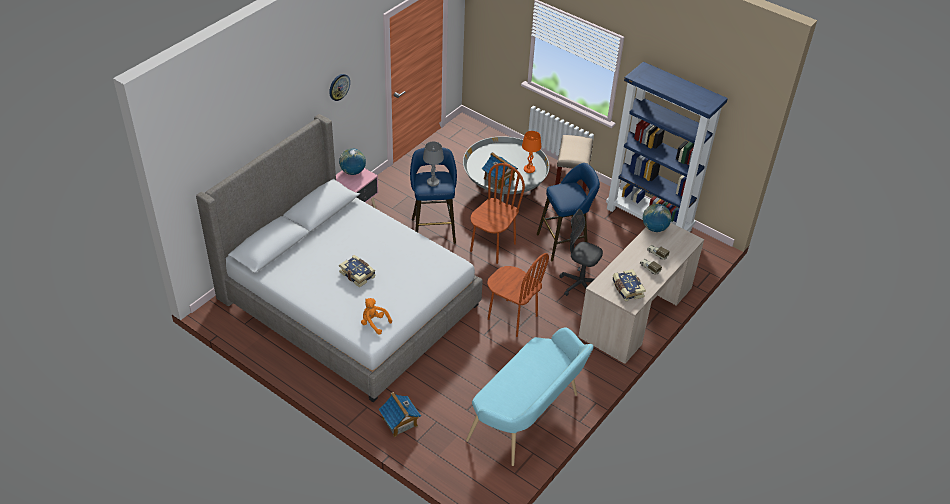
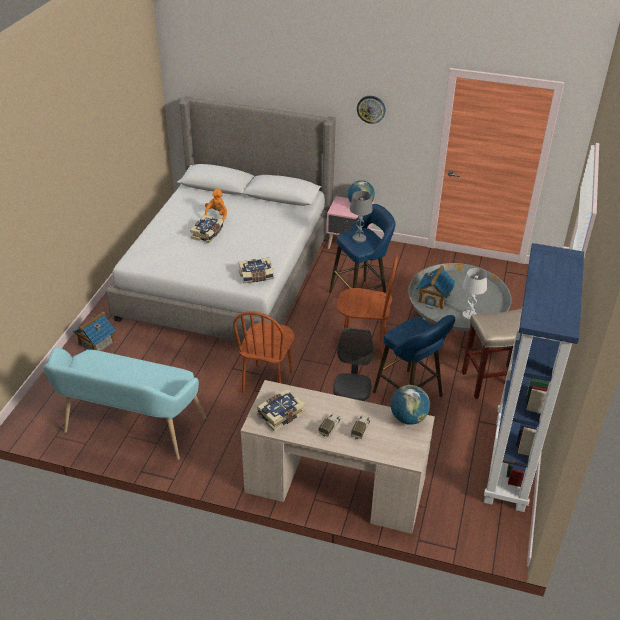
camera: 70 degrees right, 5 degrees down
(374, 323) = (151, 259): orange plush toy -> orange plush toy (216, 216)
(441, 260) = (256, 276): none -> book
(529, 169) = (469, 315): orange table lamp -> white table lamp

